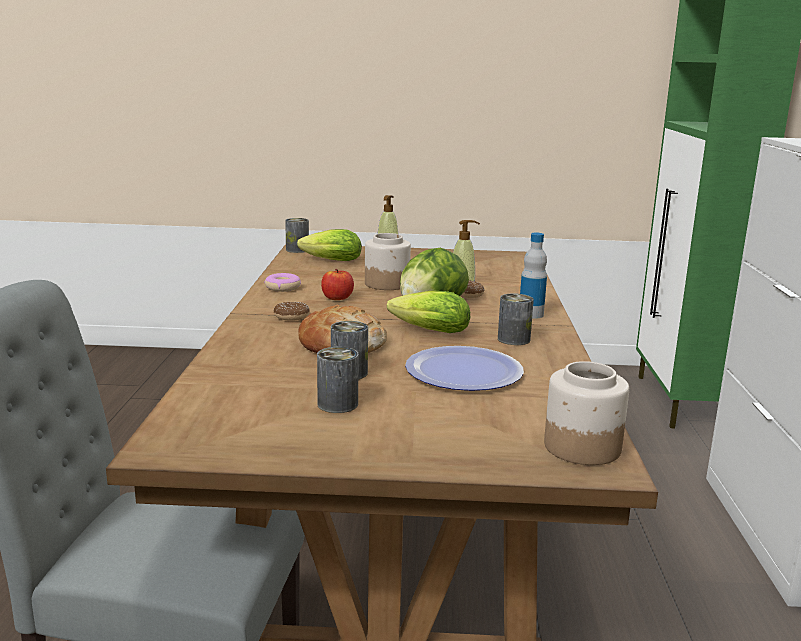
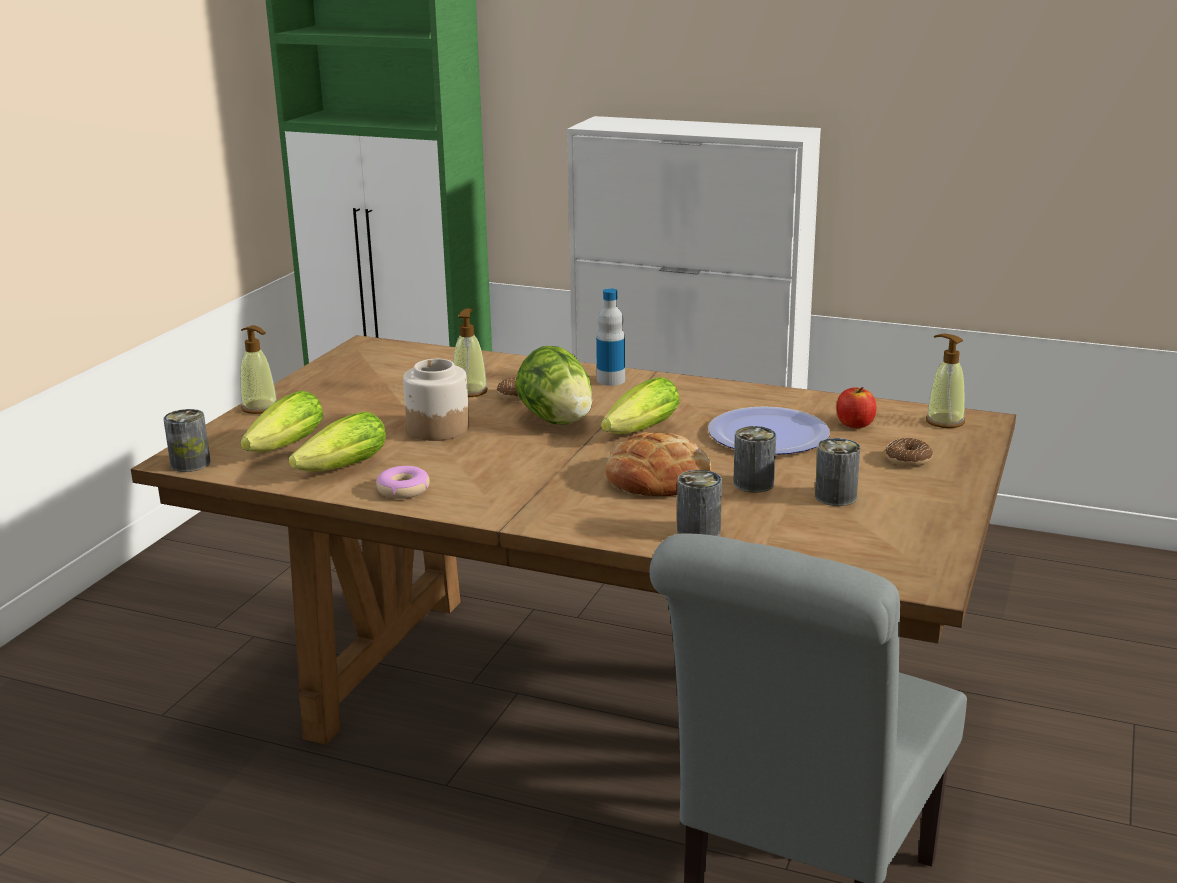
camera: 70 degrees left, 5 degrees up
(291, 317) = (542, 495): donut -> donut (908, 459)
(305, 273) = (338, 470): none -> lettuce
(337, 298) = (480, 462): apple -> apple (855, 424)
(513, 339) = (686, 400): can -> can (698, 531)
(581, 447) = (944, 421): jar -> soap dispenser

